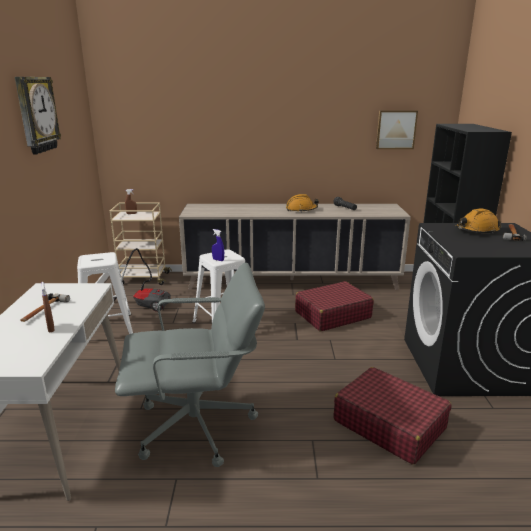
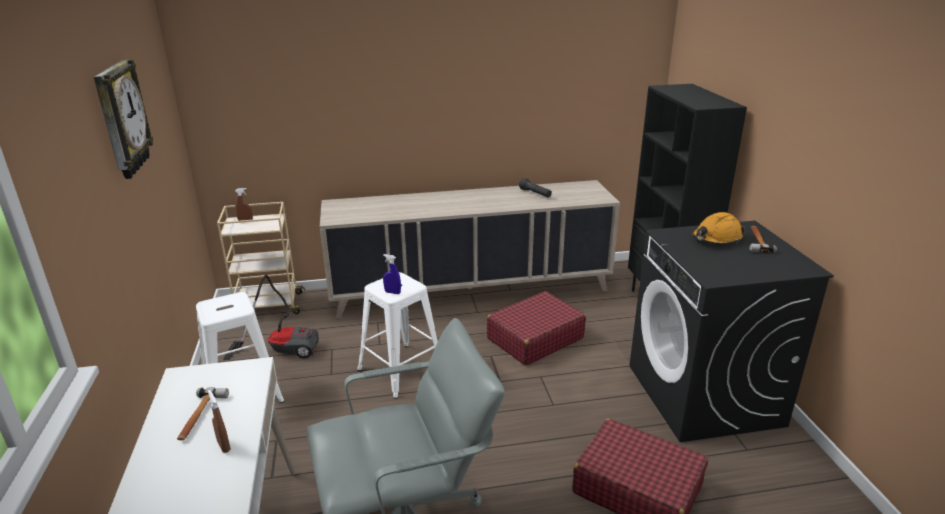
camera: 10 degrees left, 5 degrees up
(301, 209) = (480, 200): orange hard hat -> none
(396, 129) = (593, 87): picture -> none

